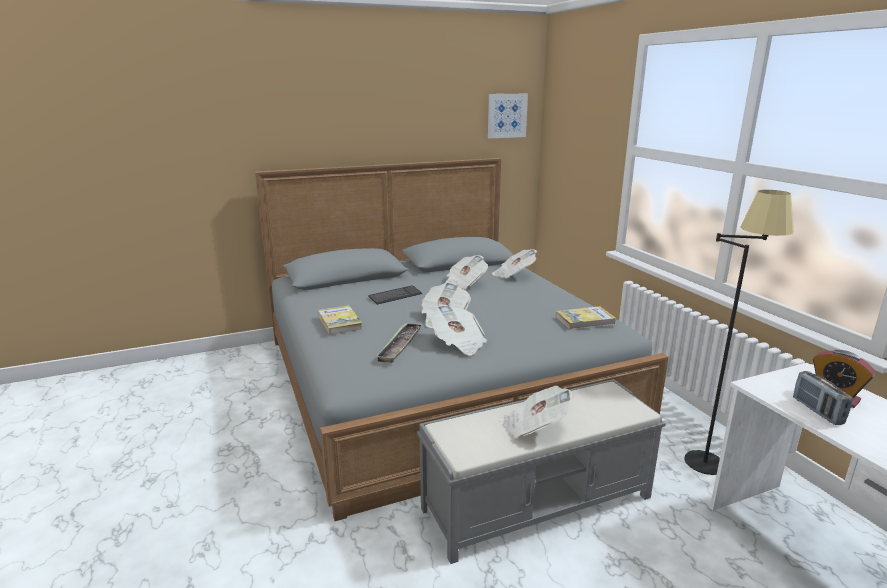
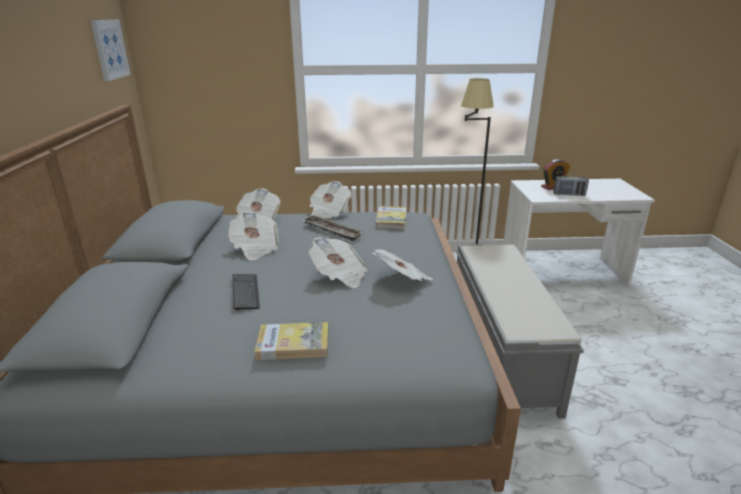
camera: 70 degrees left, 5 degrees up
(400, 345) = (391, 311): tray -> tray (332, 231)
(533, 427) = (522, 290): newspaper -> newspaper (328, 212)

